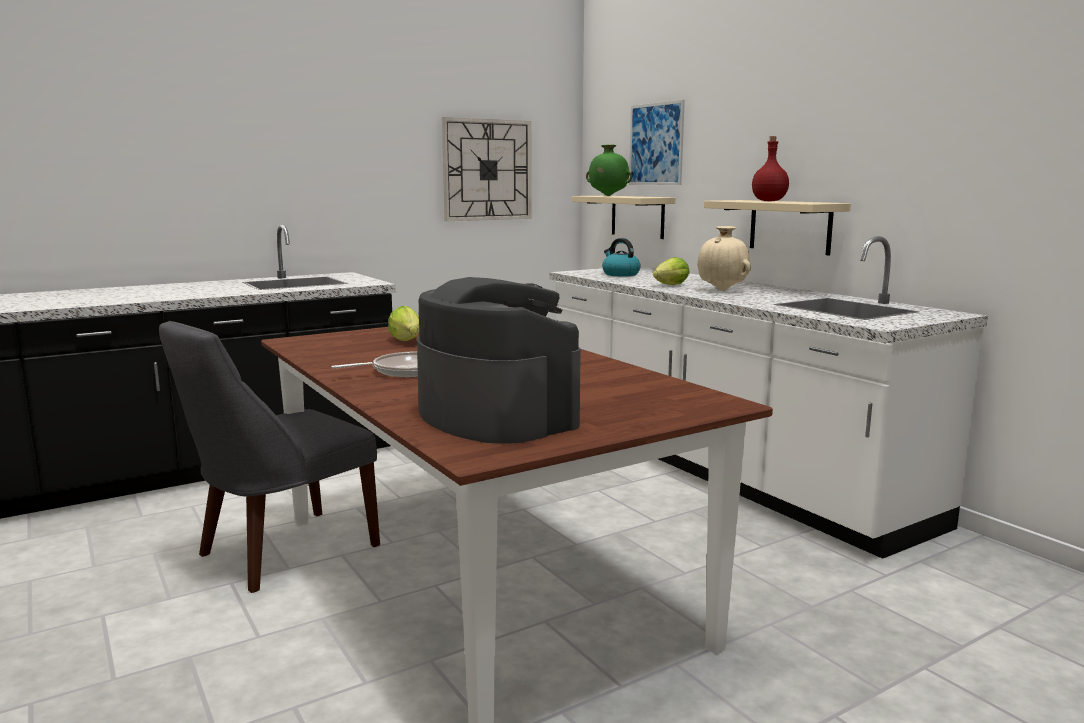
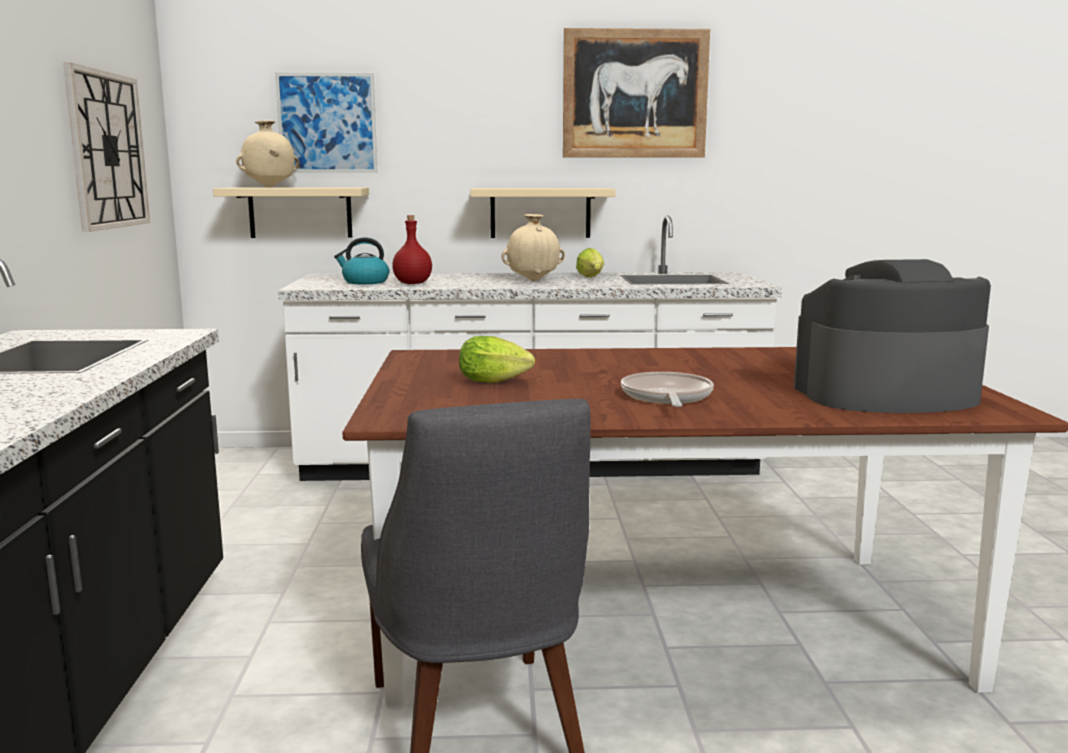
camera: 60 degrees left, 0 degrees up
(608, 196) = (269, 187): green vase -> beige vase
(669, 285) = (475, 284): lettuce -> lettuce (592, 278)
(768, 201) = (532, 188): red bottle -> red bottle (412, 283)
(884, 98) = (635, 94): none -> picture

